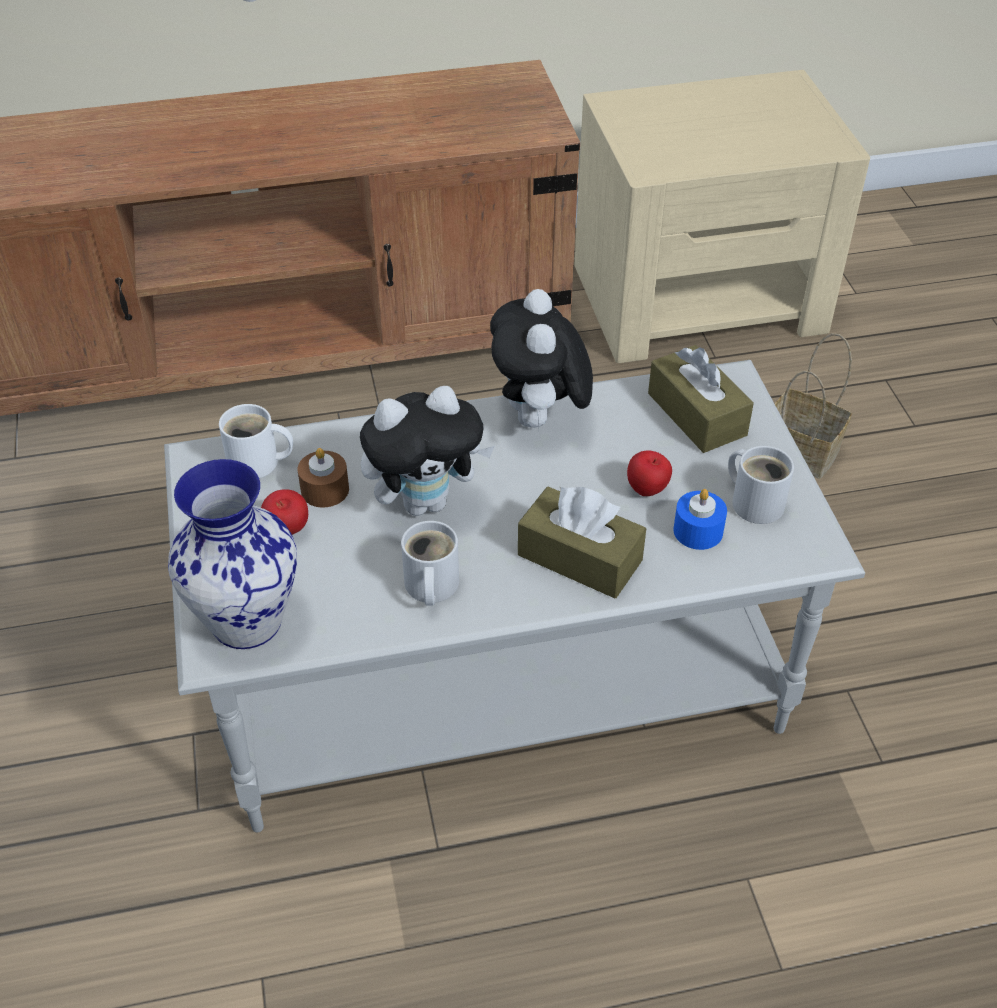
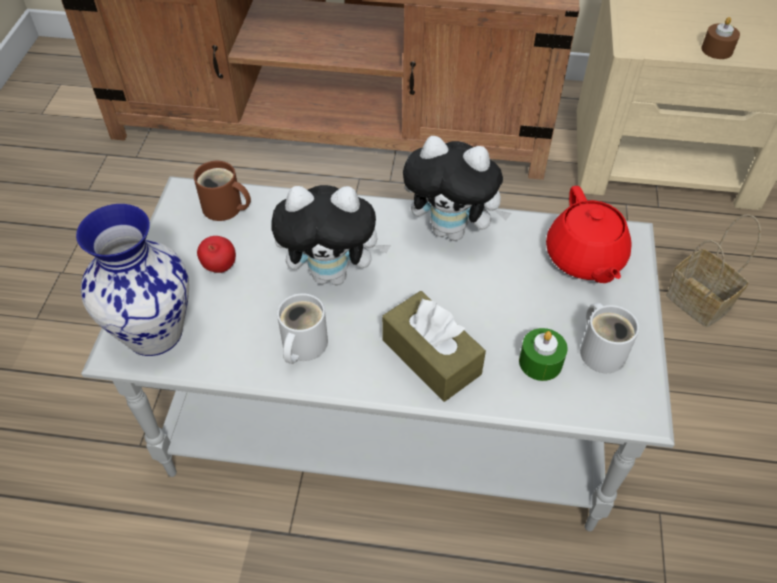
camera: 20 degrees right, 5 degrees up
(258, 464) = (225, 209): white mug -> brown mug
(325, 490) = (262, 243): brown candle -> brown candle (717, 50)
(539, 420) = (452, 230): plush toy -> plush toy turned 90 degrees counterclockwise
(647, 490) = (513, 314): apple -> none
(696, 414) = (584, 259): brown tissue box -> red teapot
(698, 531) = (540, 362): blue candle -> green candle

